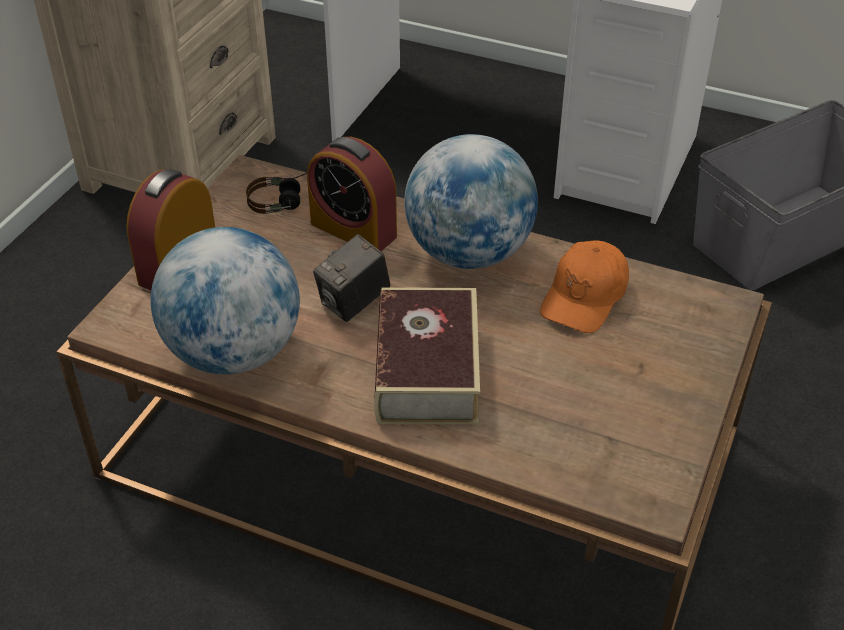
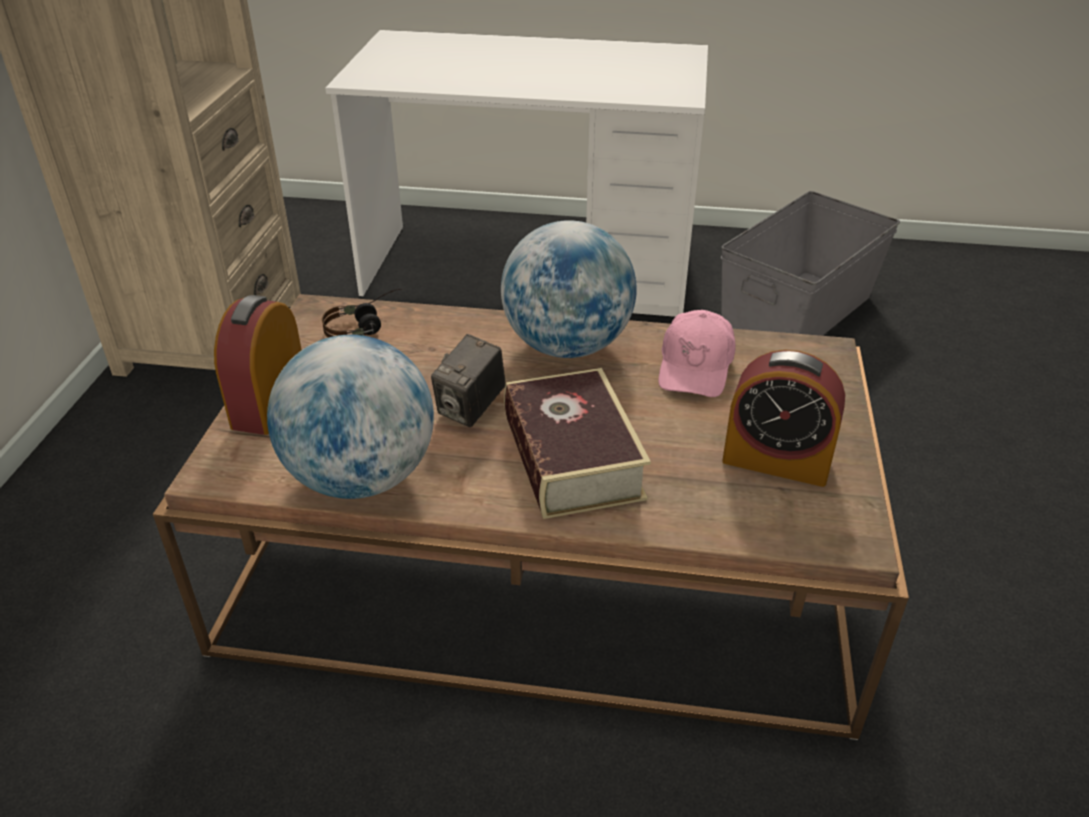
camera: 15 degrees left, 5 degrees down
(353, 230) = (443, 343): alarm clock -> alarm clock (776, 461)
(585, 297) = (695, 366): orange cap -> pink cap

